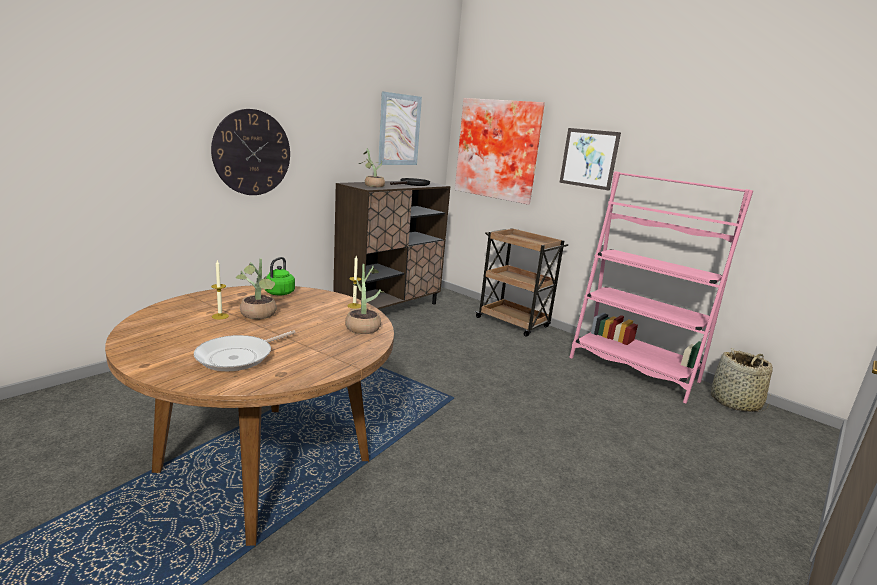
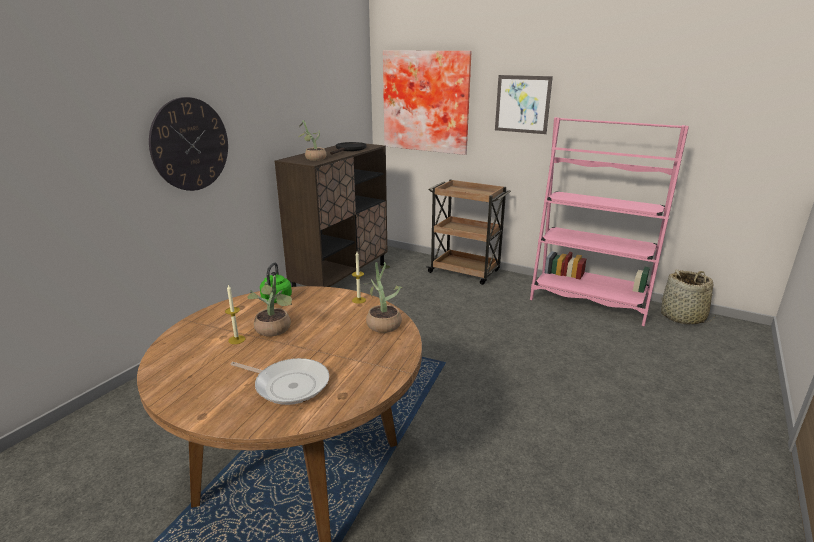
camera: 10 degrees left, 5 degrees up
(238, 357) = (289, 385): frying pan -> frying pan turned 90 degrees counterclockwise
(399, 130) = (325, 93): picture -> none

